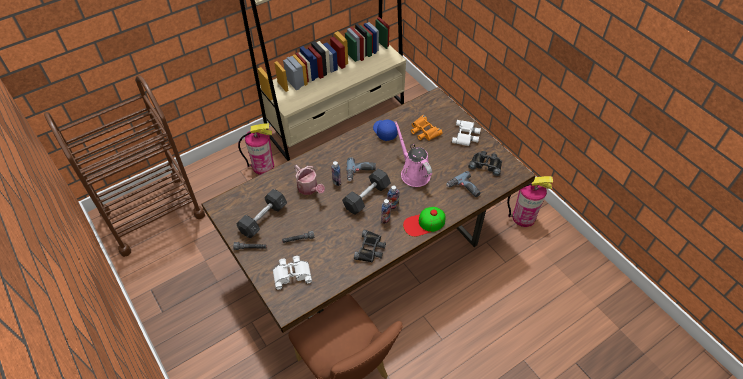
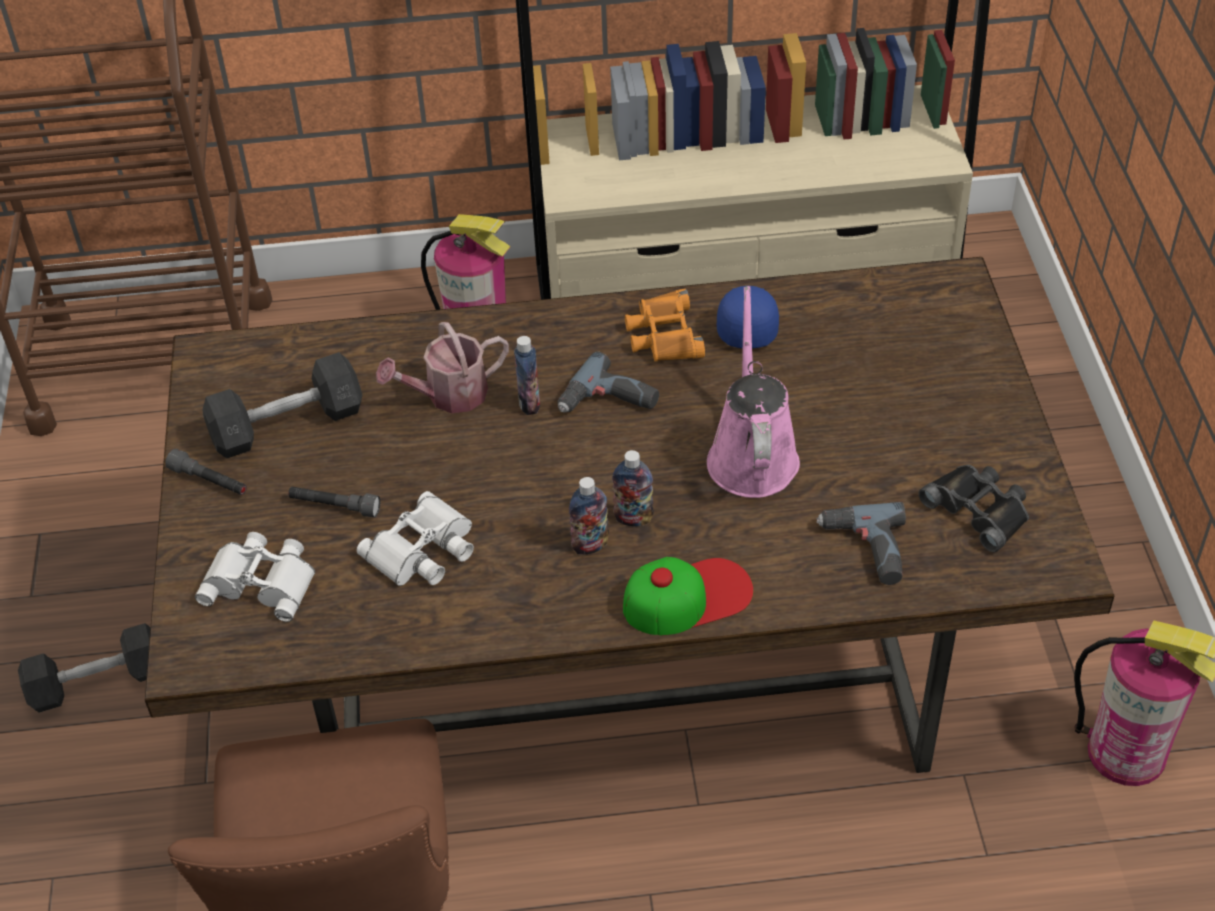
camera: 30 degrees right, 5 degrees down
(309, 189) = (449, 395): watering can -> watering can turned 75 degrees clockwise
(366, 197) = (580, 470): grey dumbbell -> grey dumbbell (98, 682)
(370, 249) = (497, 603): black binoculars -> none
(424, 131) = (858, 359): orange binoculars -> orange binoculars (663, 335)
(424, 223) = (687, 597): cap -> cap turned 150 degrees clockwise
(466, 135) = (975, 411): white binoculars -> white binoculars (423, 550)

